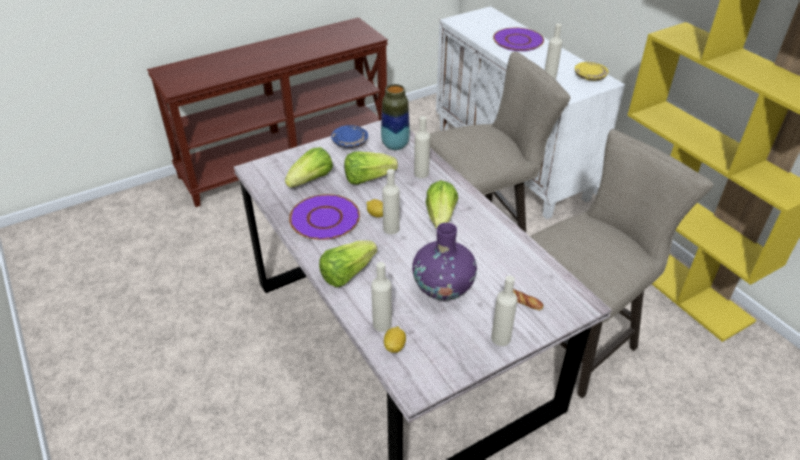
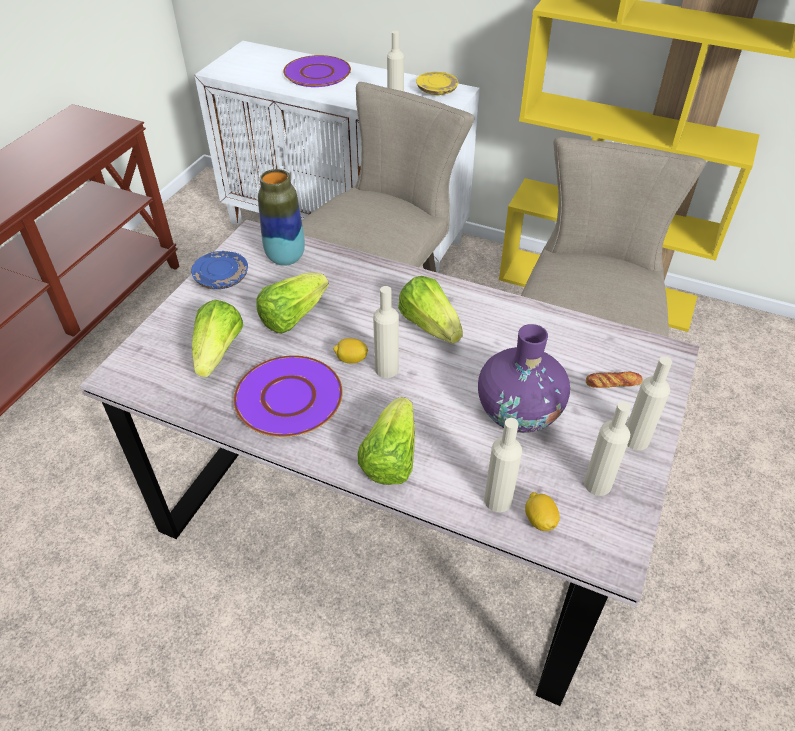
camera: 35 degrees left, 5 degrees up
(421, 173) = (353, 280): beige bottle -> beige bottle (597, 484)

